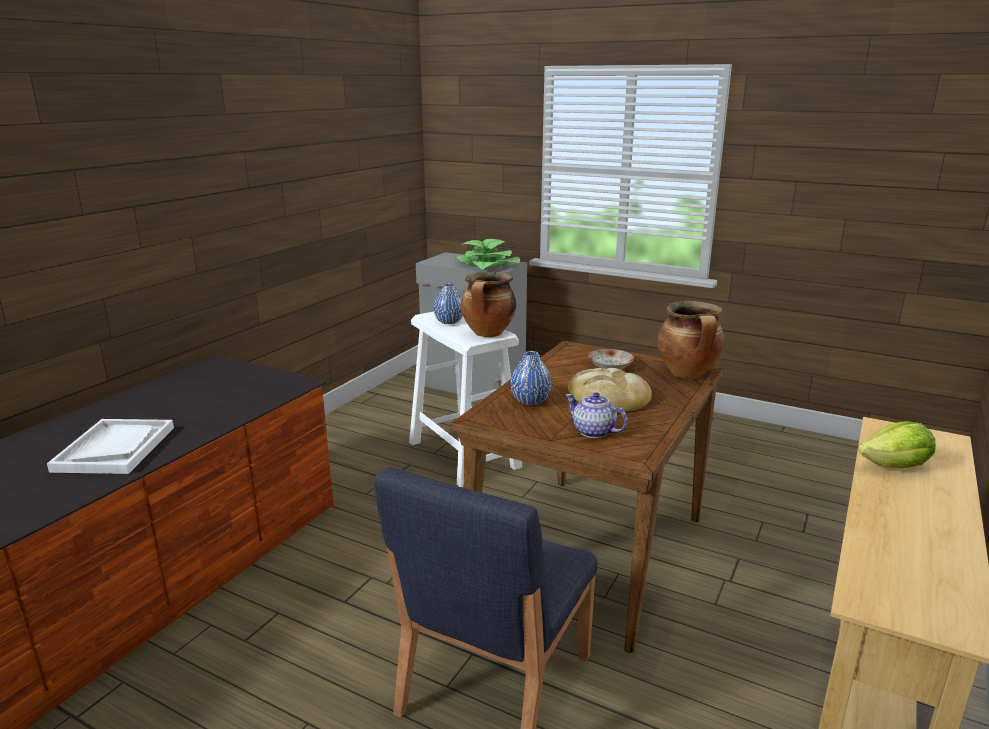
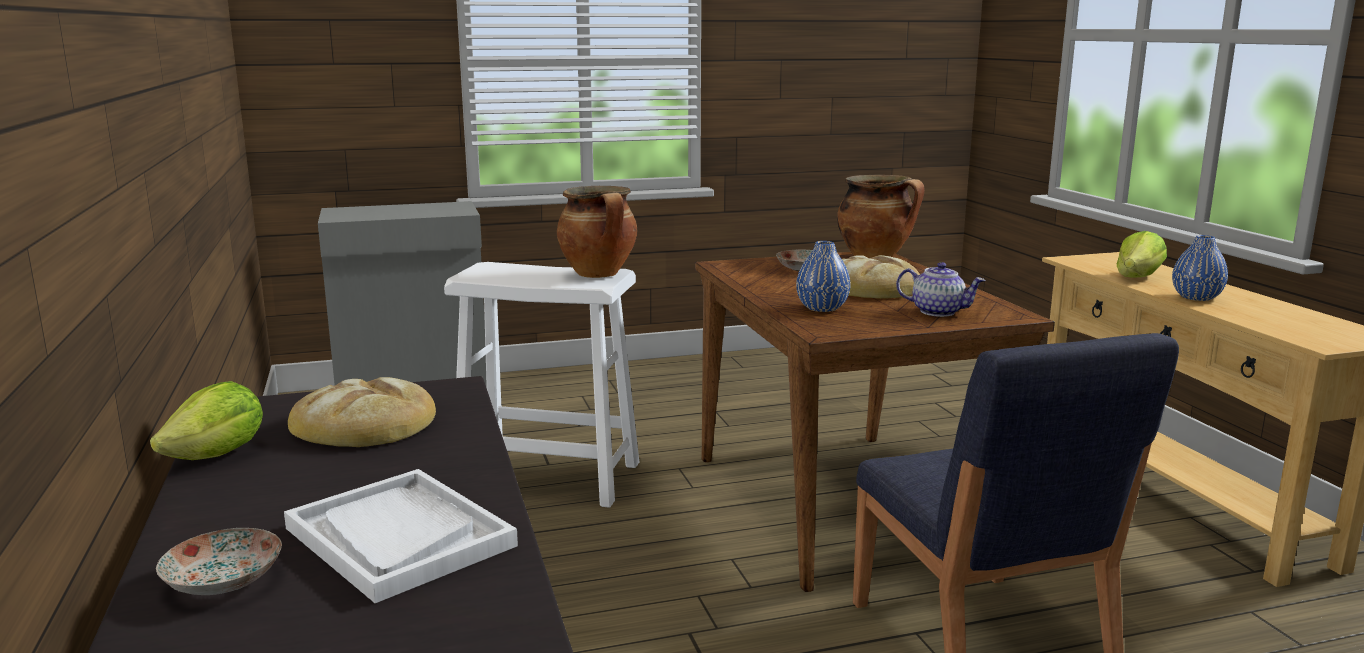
camera: 45 degrees left, 5 degrees down
(46, 440) = (224, 581): none -> plate
(162, 383) = (218, 455): none -> lettuce
(229, 388) = (365, 424): none -> bread
(449, 321) = (515, 275): blue vase -> blue vase (1196, 297)
(487, 266) = (434, 210): potted plant -> none
(593, 432) = (938, 312): teapot -> teapot turned 150 degrees counterclockwise

